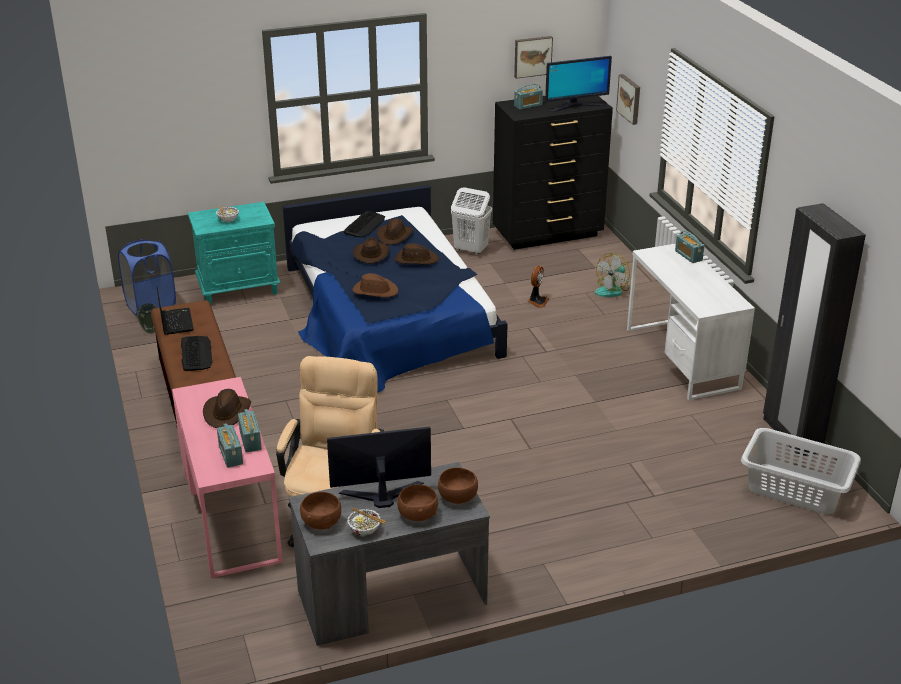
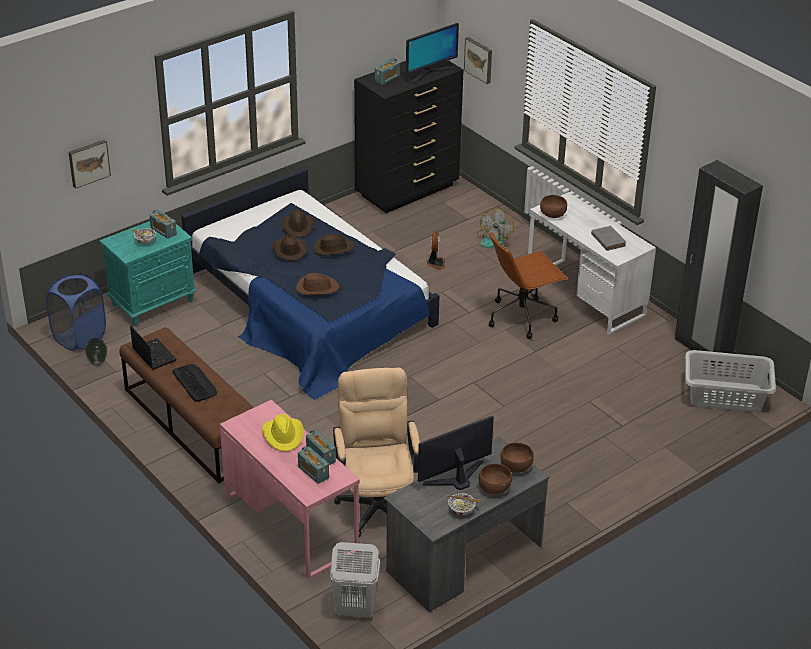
camera: 20 degrees left, 5 degrees up
(227, 413) = (283, 435): brown hat -> yellow hat
(321, 522) = (423, 512): brown bowl -> brown bowl (552, 214)
(365, 225) = (264, 220): keyboard -> none
(470, 250) = (346, 221): white laundry basket -> white laundry basket (354, 610)
(532, 56) = (382, 31): picture -> picture (88, 163)
(601, 366) = (522, 317): none -> brown office chair
(688, 256) = (578, 206): radio -> radio (163, 231)
(702, 291) = (607, 240): none -> grey book

